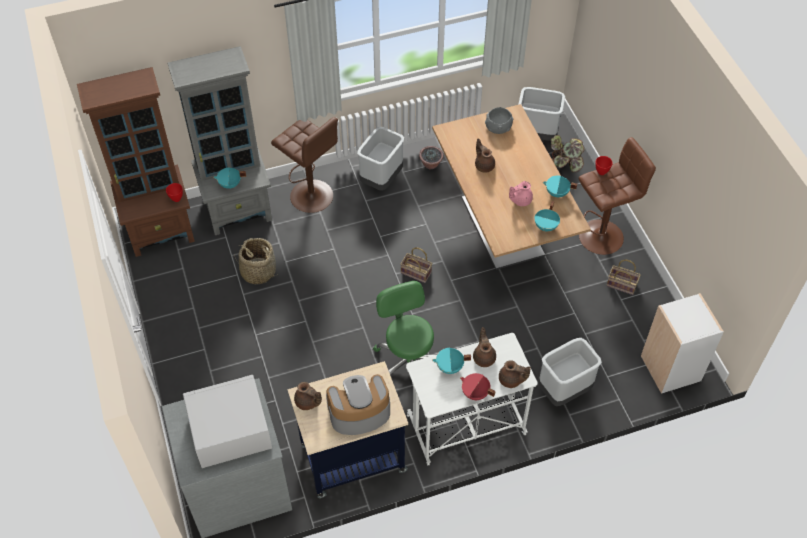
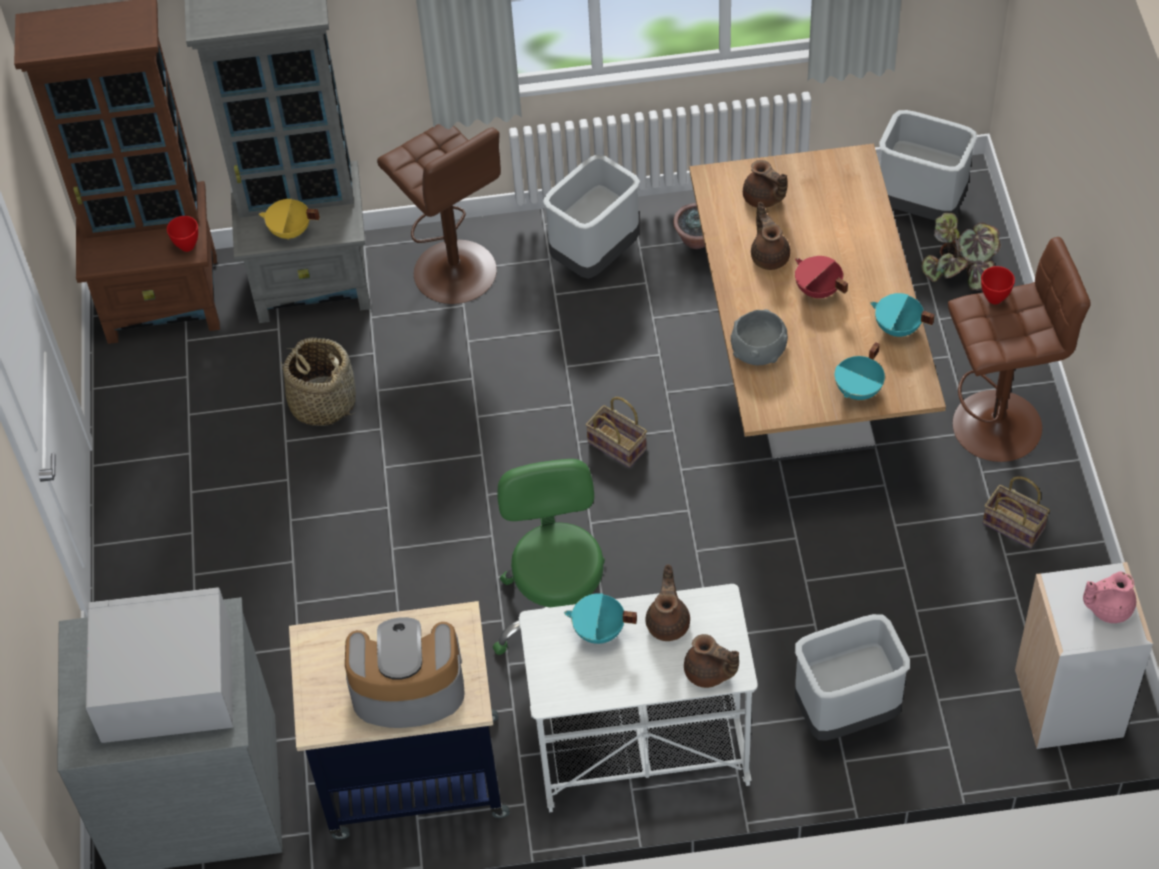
camera: 15 degrees right, 0 degrees up
(230, 185) = (290, 232): turquoise cooking pot -> yellow cooking pot
(308, 402) = (319, 655): brown teapot -> brown teapot (763, 199)
(475, 393) = (634, 687): red cooking pot -> red cooking pot (817, 290)
(498, 127) = (818, 183): grey bowl -> grey bowl (759, 349)
(520, 200) = (822, 332): pink teapot -> pink teapot (1108, 607)

